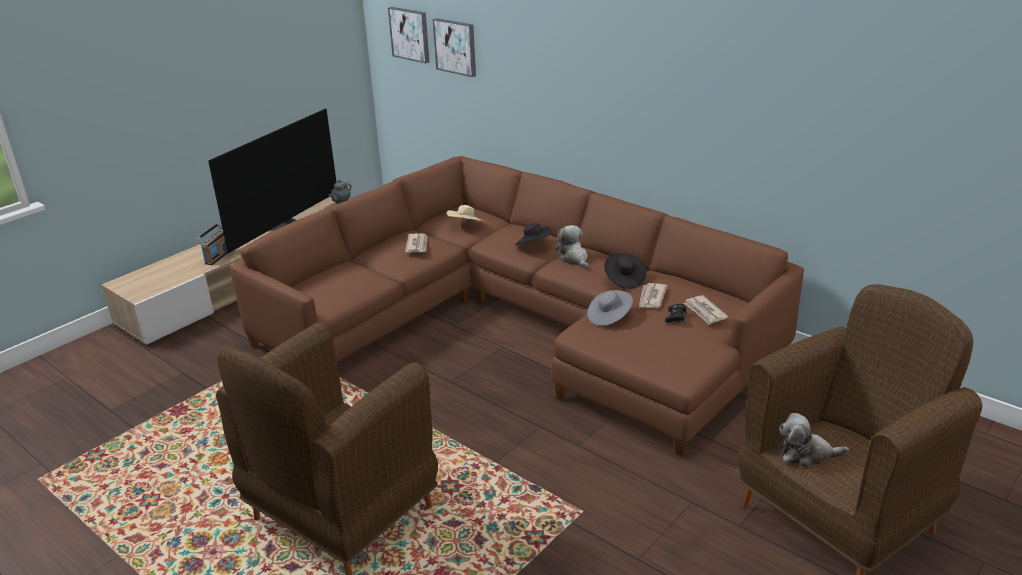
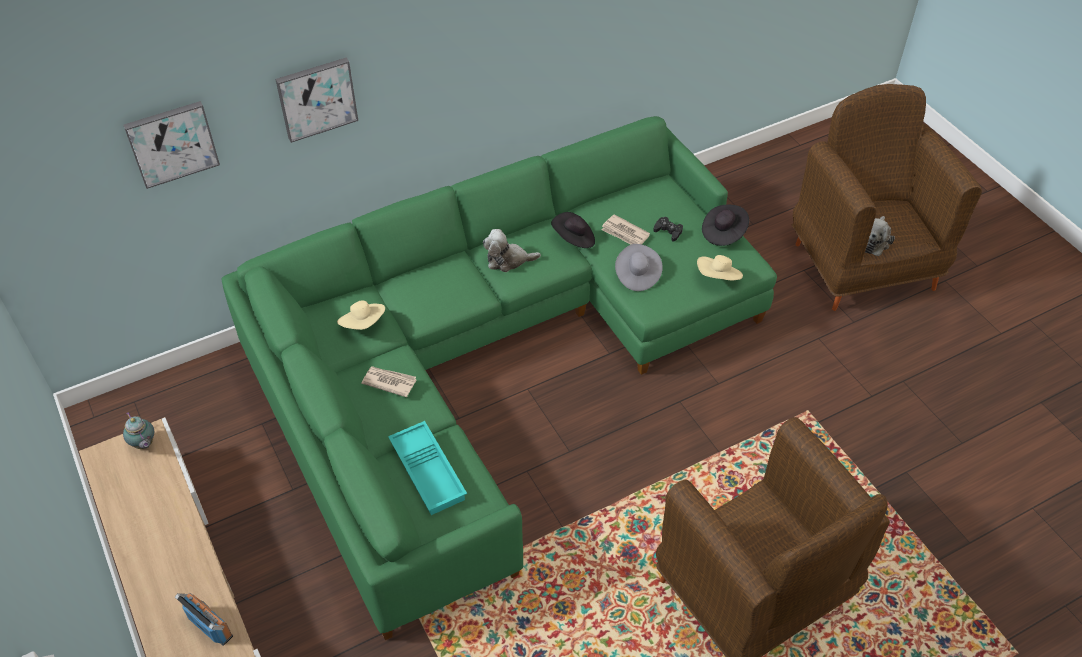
camera: 70 degrees left, 20 degrees up
(281, 225) = (156, 530): television -> none
(345, 278) = (429, 472): none -> turquoise tray
(410, 34) = (70, 170): picture -> picture (316, 98)
(522, 324) = (492, 358): brown sofa -> green sofa
(533, 245) = (457, 281): black hat -> black hat (723, 233)
(644, 358) = (718, 278): none -> beige hat
(705, 312) = (668, 209): newspaper -> none

